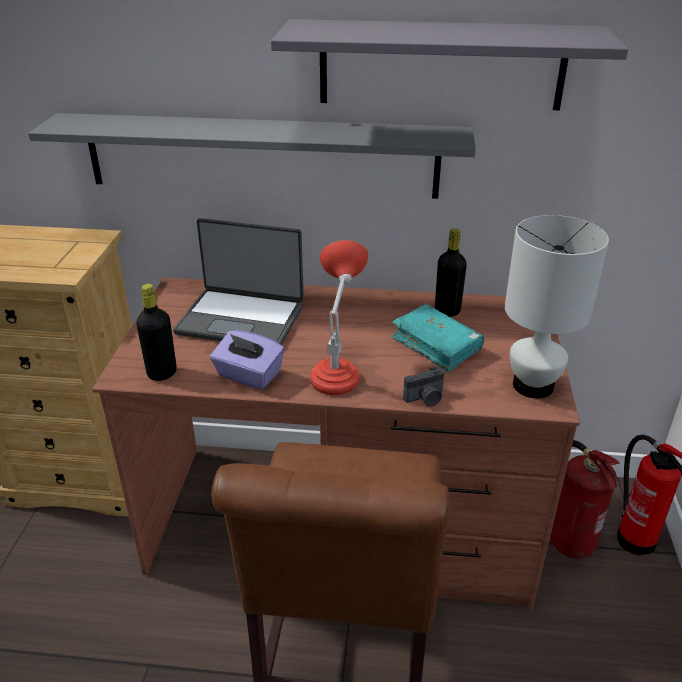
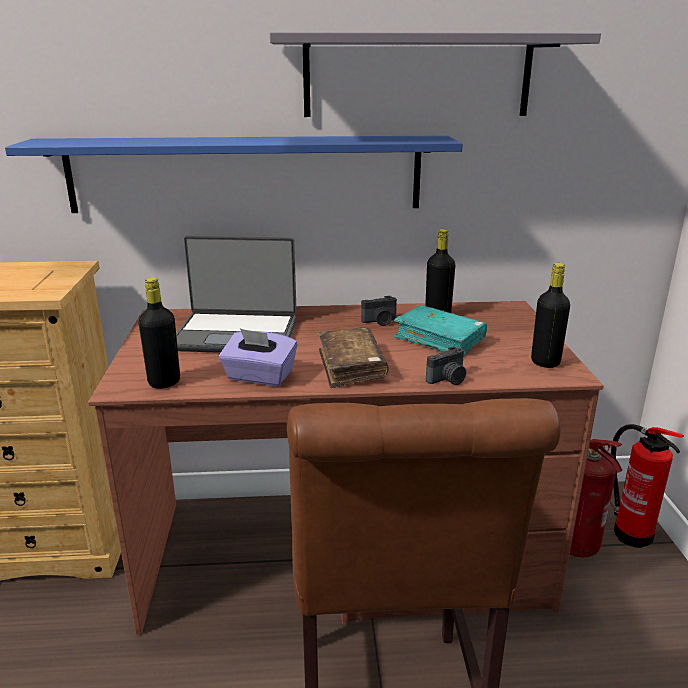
camera: 10 degrees left, 10 degrees down
(261, 155) = (245, 174): grey shelf -> blue shelf
(337, 372) = (351, 366): red table lamp -> brown book
(385, 315) = (380, 322): none -> camera
(532, 386) = (545, 362): white table lamp -> black bottle

